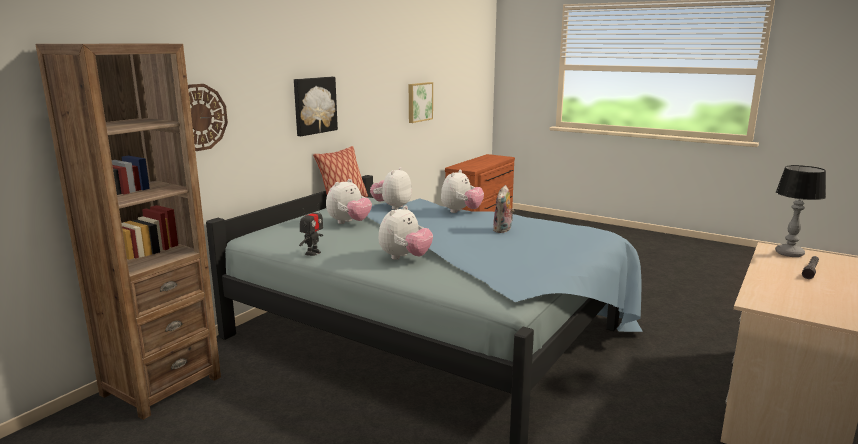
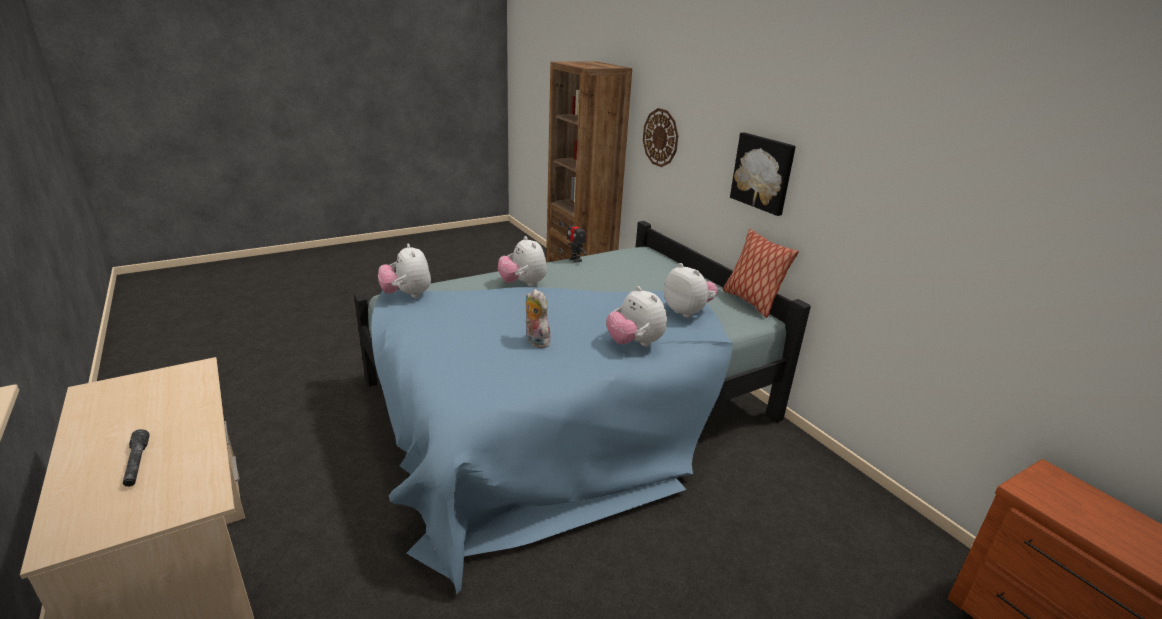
camera: 115 degrees right, 10 degrees up
(349, 222) = (650, 285): plush toy -> plush toy (407, 295)
(419, 102) = (1000, 270): picture -> none
(789, 254) = (172, 497): table lamp -> none

